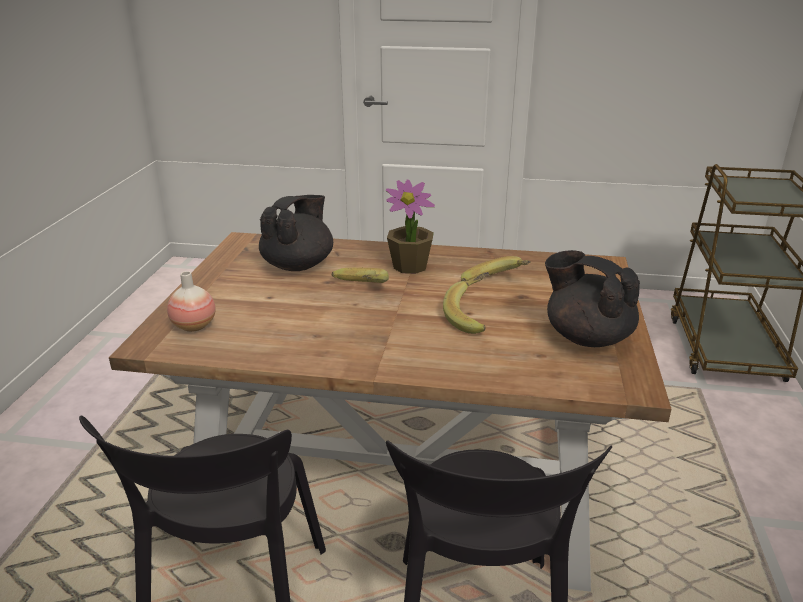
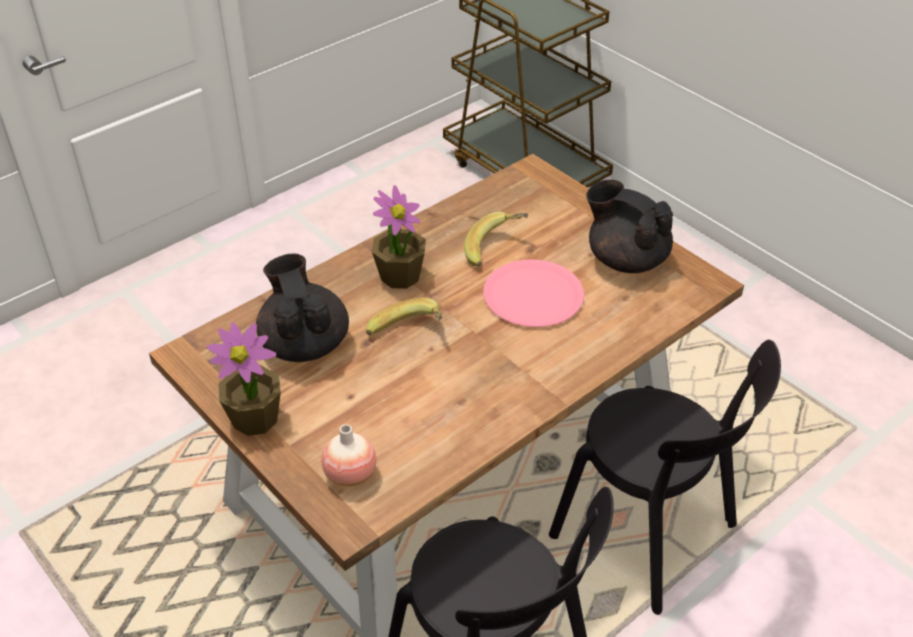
camera: 50 degrees left, 15 degrees up
(212, 278) = (255, 418): none -> potted plant
(473, 317) = (533, 295): banana -> pink plate
(586, 337) = (625, 259): black teapot -> black teapot turned 45 degrees clockwise

